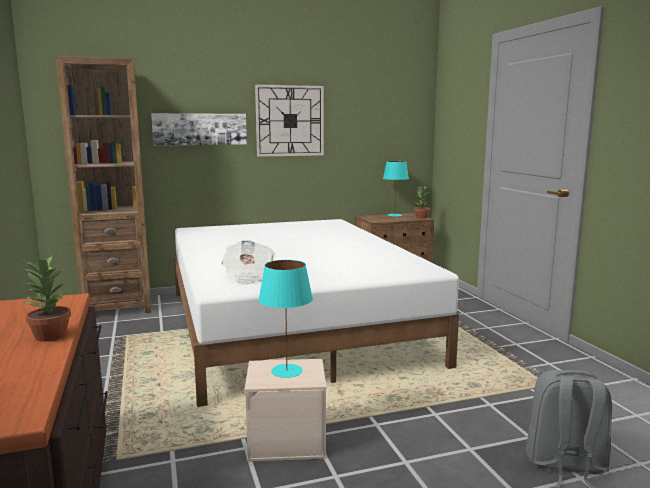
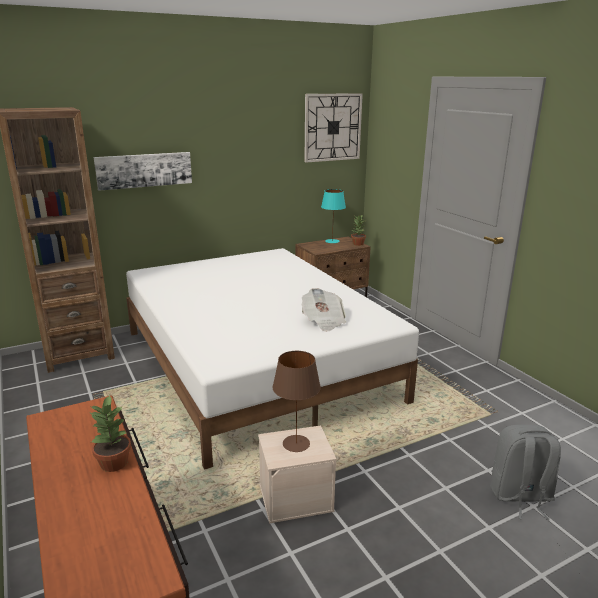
camera: 10 degrees left, 10 degrees up
(249, 277) = (236, 345): newspaper -> newspaper (323, 321)
(286, 371) = (296, 444): turquoise table lamp -> brown table lamp
(290, 121) = (232, 156): wall clock -> wall clock (332, 127)

